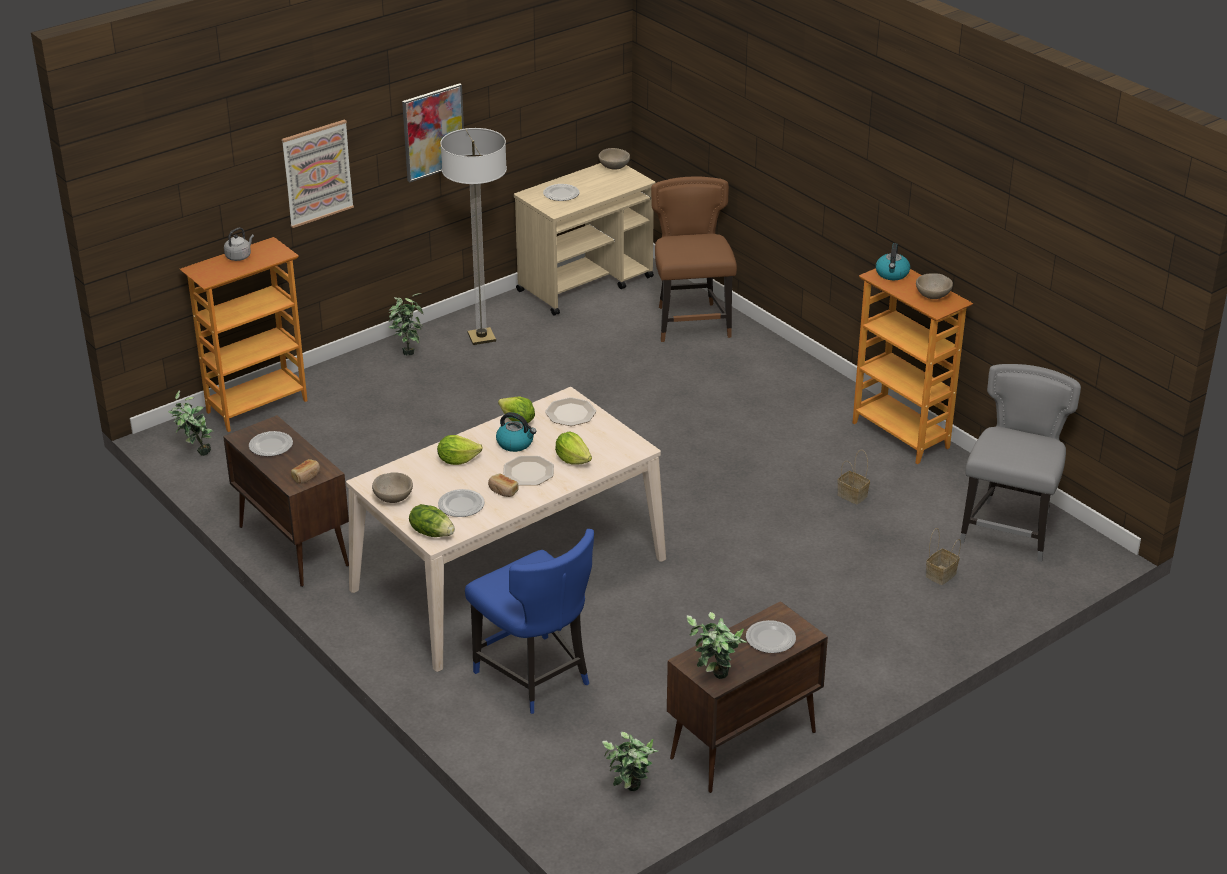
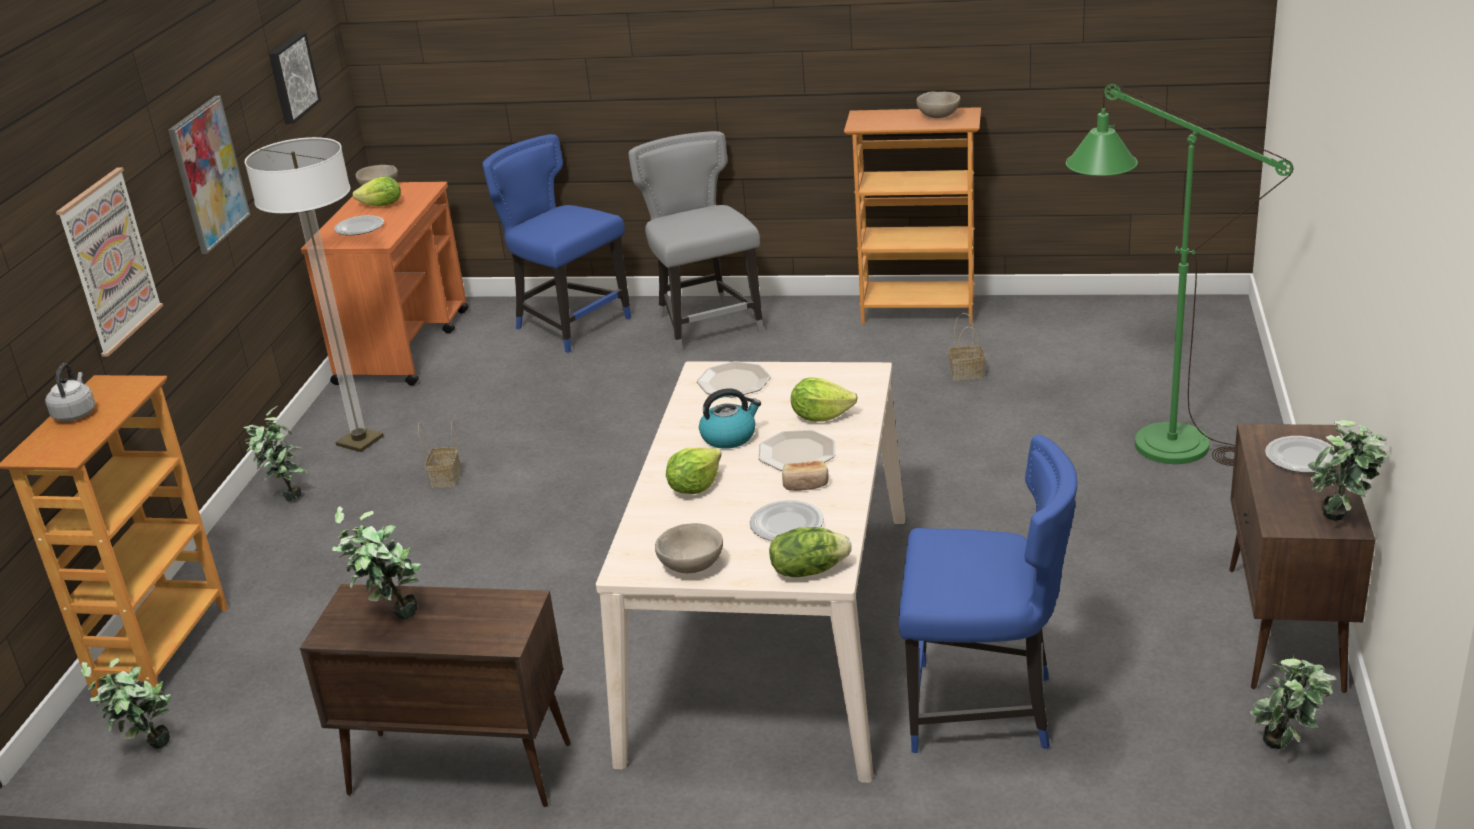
camera: 40 degrees left, 5 degrees down
(270, 445) = (391, 619): plate -> potted plant
(306, 476) = (505, 622): bread -> none
(517, 420) = (689, 417): lettuce -> lettuce (382, 206)
(552, 76) = (291, 78): none -> picture
(586, 284) = (404, 345): beige cart -> orange cart
(691, 321) = (569, 324): brown chair -> blue chair
(875, 605) = (1150, 441): none -> green floor lamp
(892, 274) = (870, 118): kettle -> none
(941, 575) = (1152, 389): basket -> basket (446, 479)
(1009, 529) = (1133, 328): grey chair -> grey chair (705, 324)

